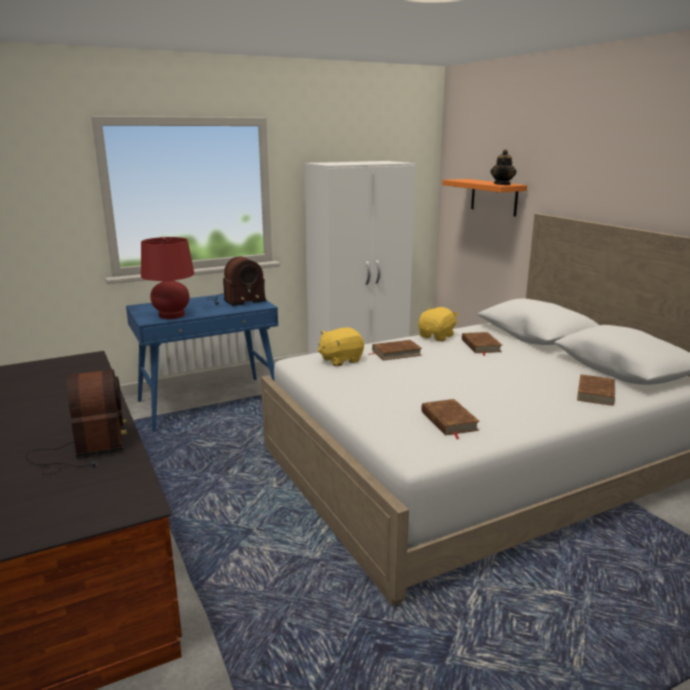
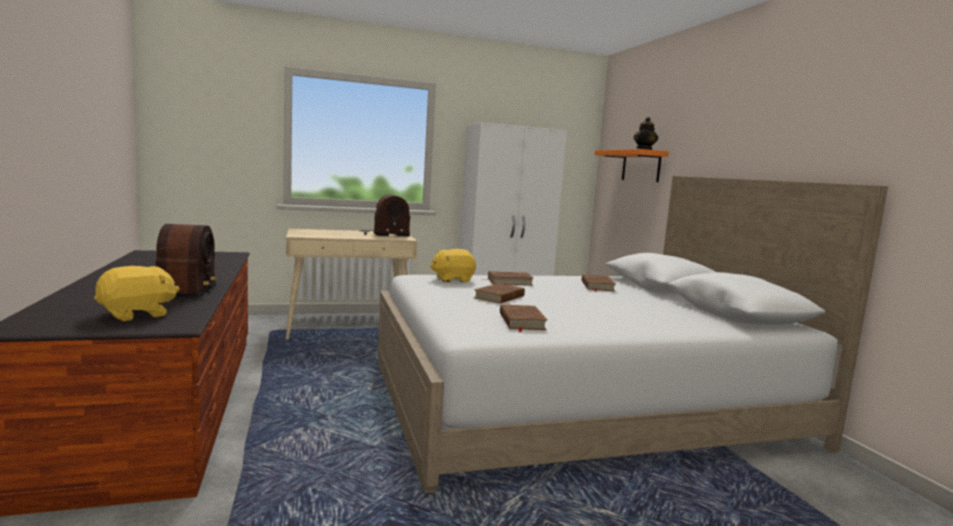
camera: 10 degrees right, 10 degrees down
(171, 315) = (320, 235): red table lamp -> none
(210, 403) = (349, 327): blue desk -> beige desk
(437, 336) = (559, 277): yellow plush toy -> yellow plush toy (137, 314)
(596, 393) = (692, 323): brown book -> brown book (499, 297)

